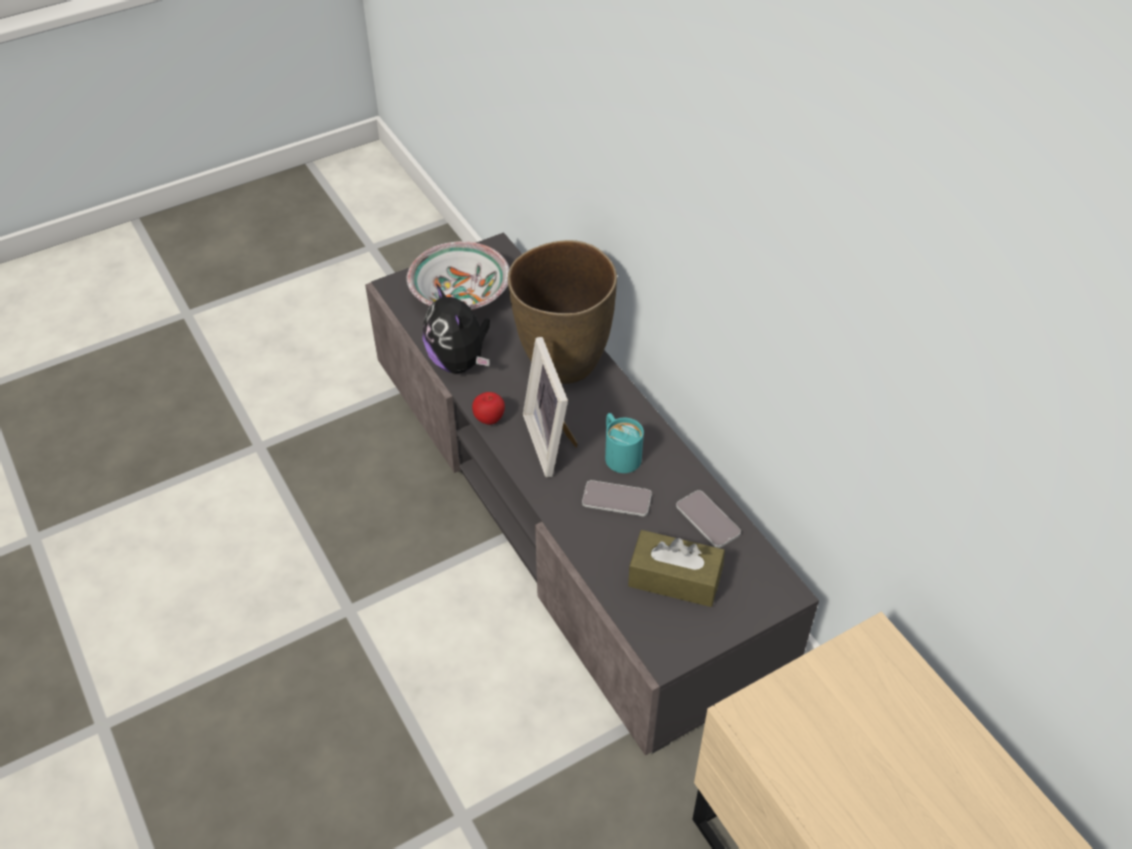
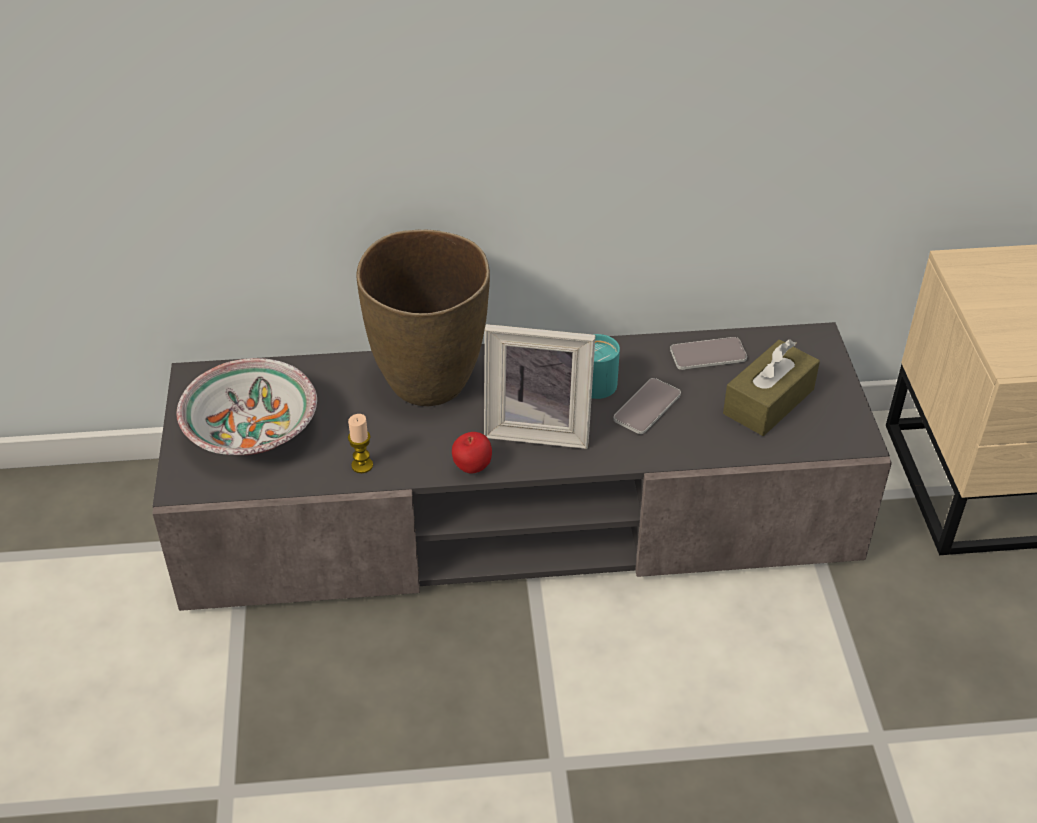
camera: 65 degrees left, 5 degrees down
(459, 361) = (362, 465): plush toy -> candle

